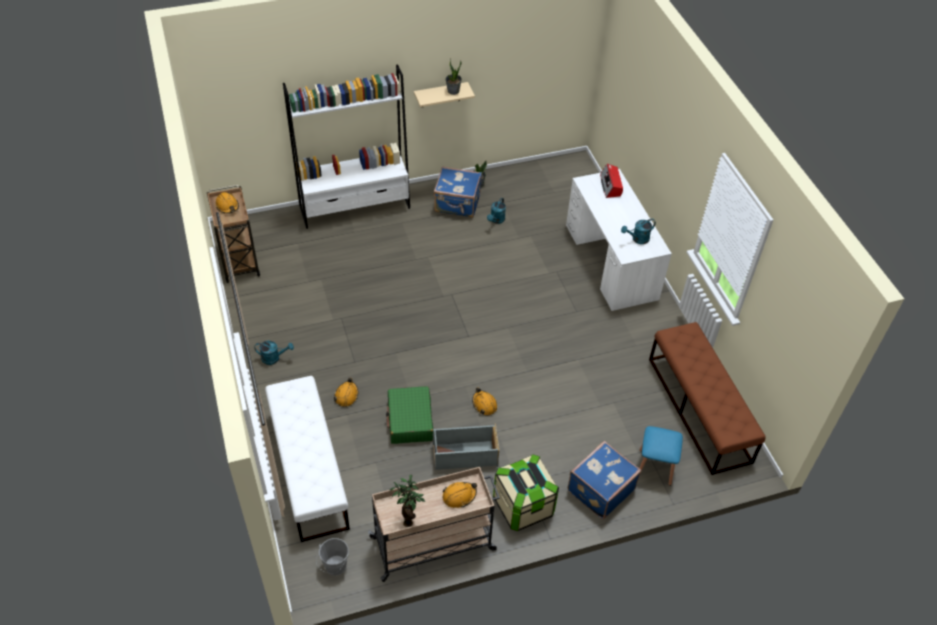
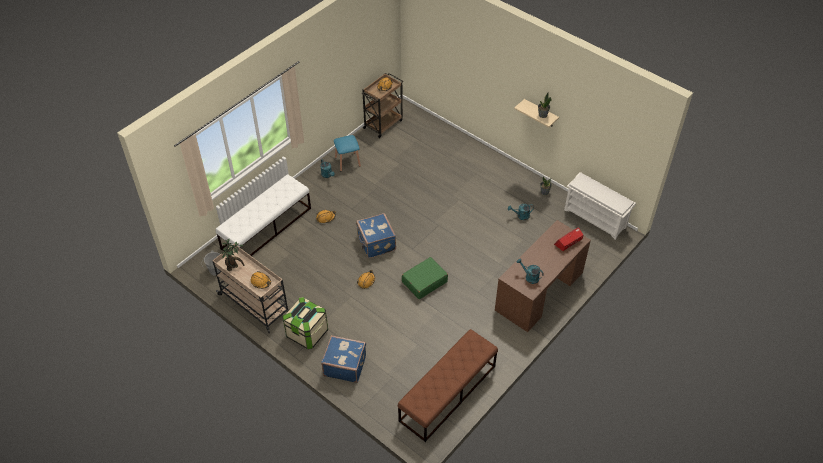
camera: 60 degrees right, 0 degrees up
(355, 207) = (469, 147): white bookcase -> none
(410, 420) = (329, 253): green suitcase -> green suitcase (424, 282)
(457, 204) = (517, 191): blue suitcase -> blue suitcase (376, 243)
(464, 455) = (323, 289): grey storage box -> none
(547, 168) = (595, 218): none -> white shoe rack
(610, 261) = (539, 291): white desk -> brown desk
(655, 467) = (382, 387): blue stool -> blue stool (347, 162)

